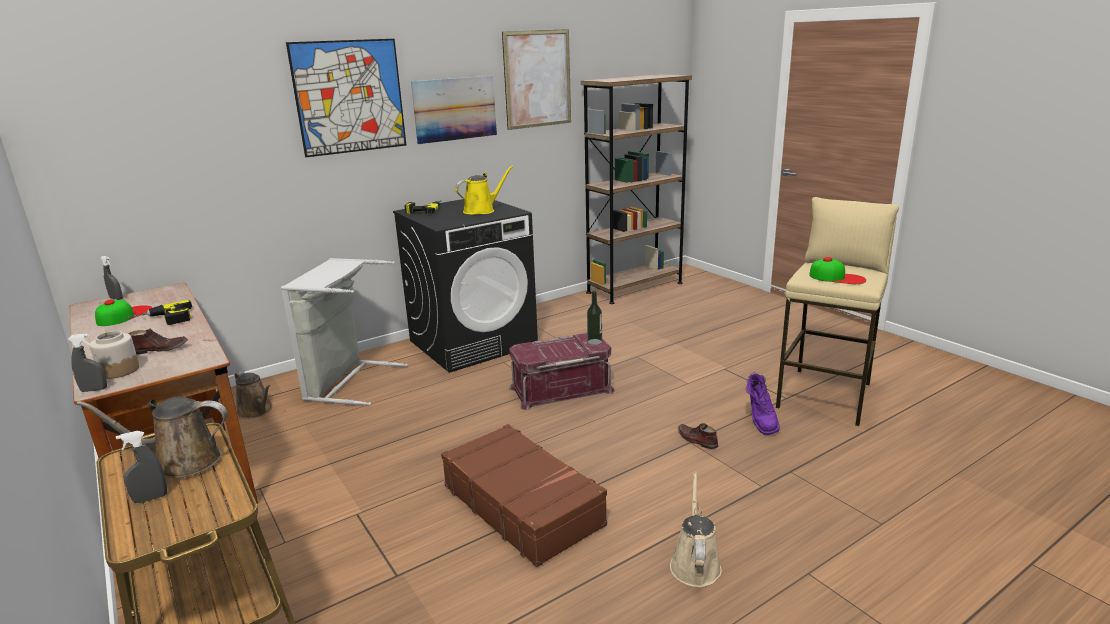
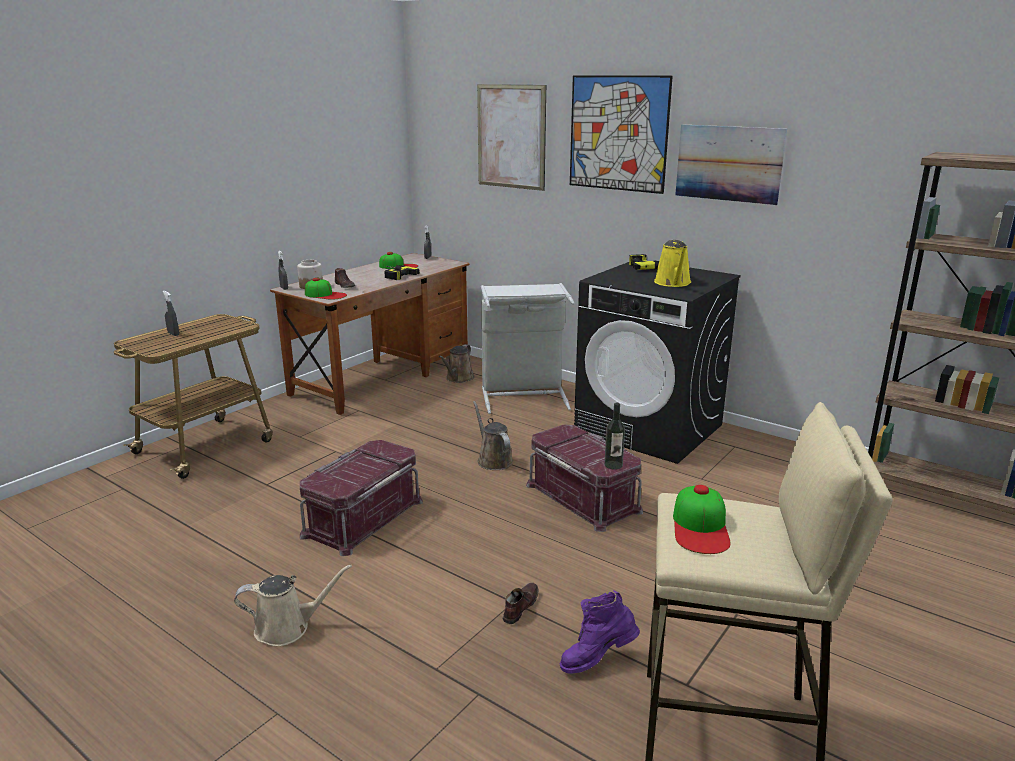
camera: 70 degrees right, 0 degrees up
(181, 462) = (209, 330): brown watering can -> brown watering can (493, 460)
(183, 362) = (325, 295): none -> cap
(481, 210) = (673, 283): yellow watering can -> yellow watering can turned 60 degrees clockwise
(523, 505) = (362, 517): brown suitcase -> red storage box
(537, 79) = (861, 141): picture -> picture (511, 137)

